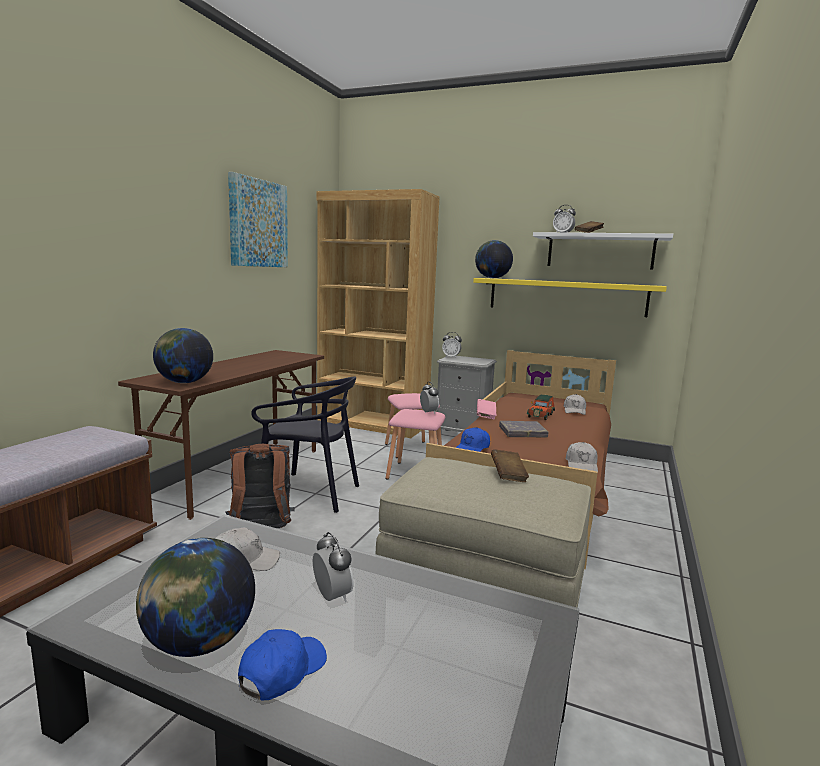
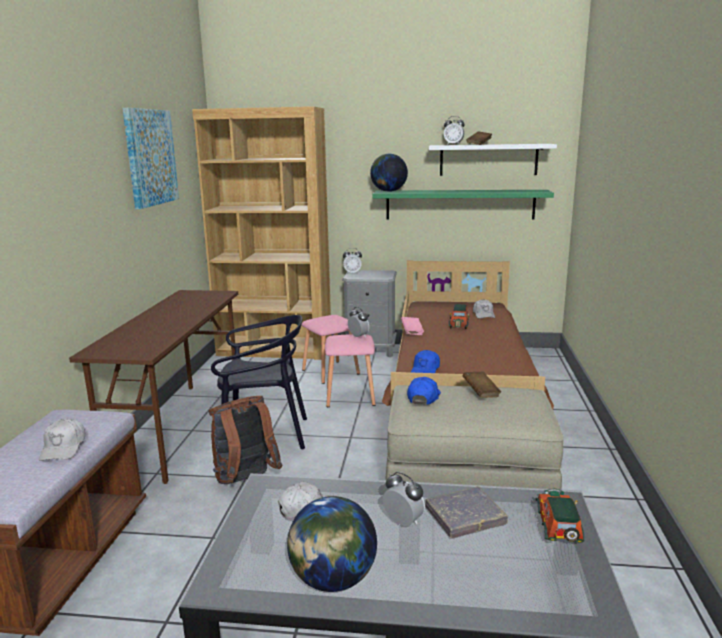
camera: 15 degrees left, 5 degrees up
(184, 382) = (142, 348): globe -> none
(282, 671) = (412, 584): blue cap -> blue cap (423, 397)
(517, 648) = (558, 528): none -> toy car
(522, 432) = (455, 345): grey book -> grey book (465, 516)
(566, 296) = (459, 204): yellow shelf -> green shelf
(581, 465) = (523, 371): white cap -> white cap (64, 448)

